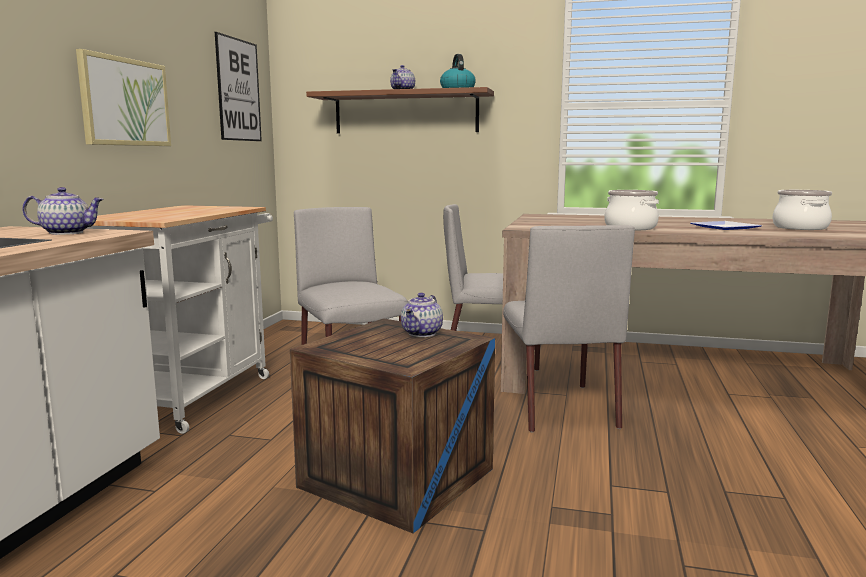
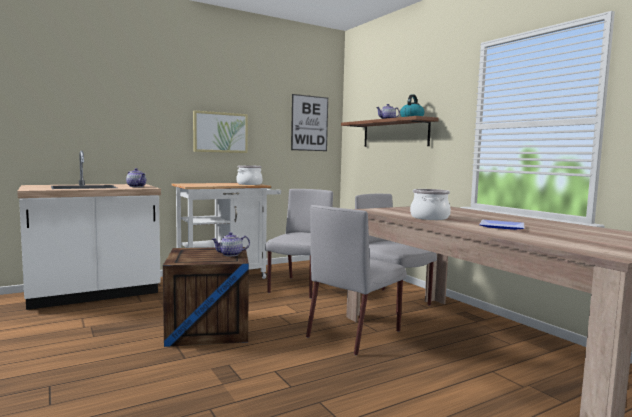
camera: 45 degrees right, 5 degrees down
(800, 227) = (574, 236): cooking pot -> cooking pot (249, 184)

